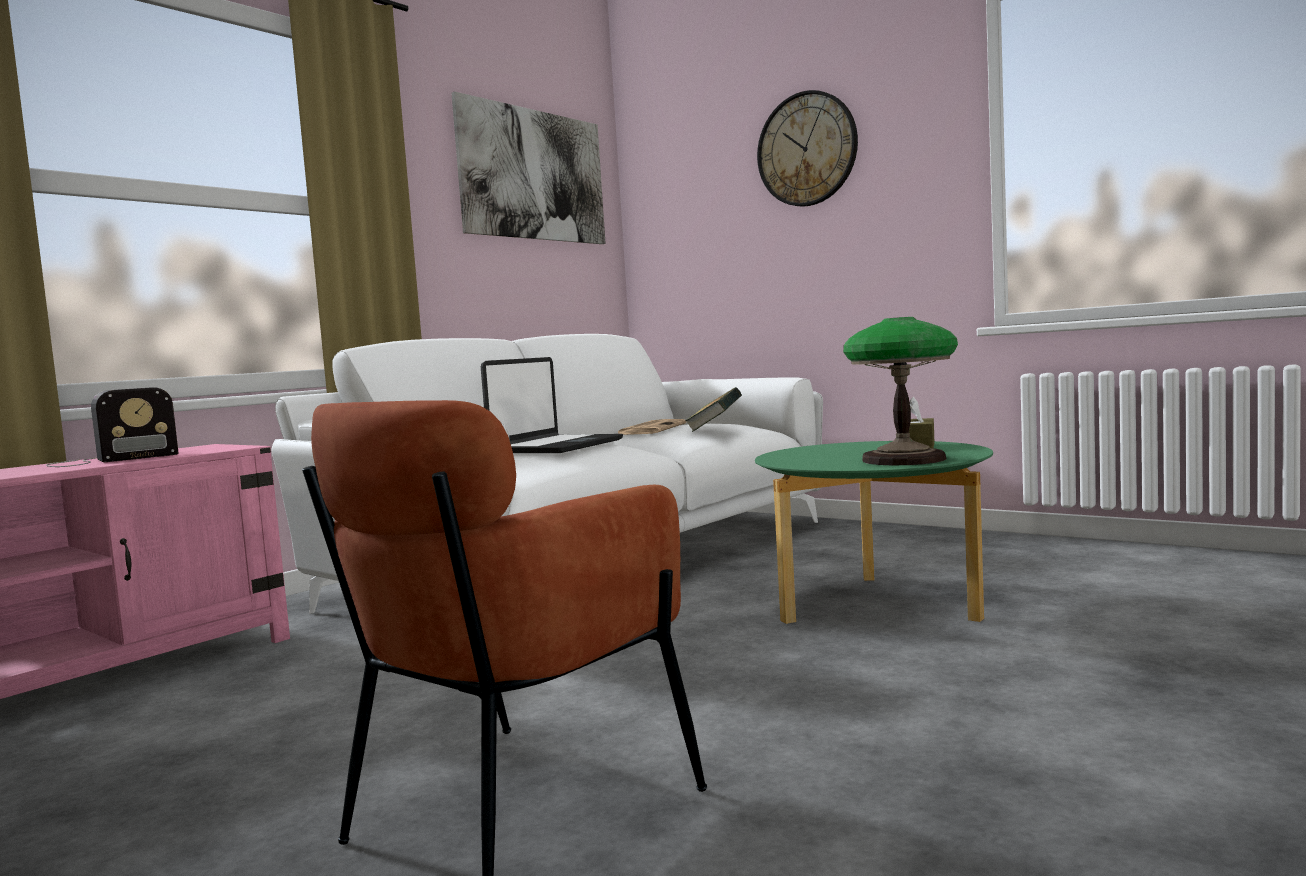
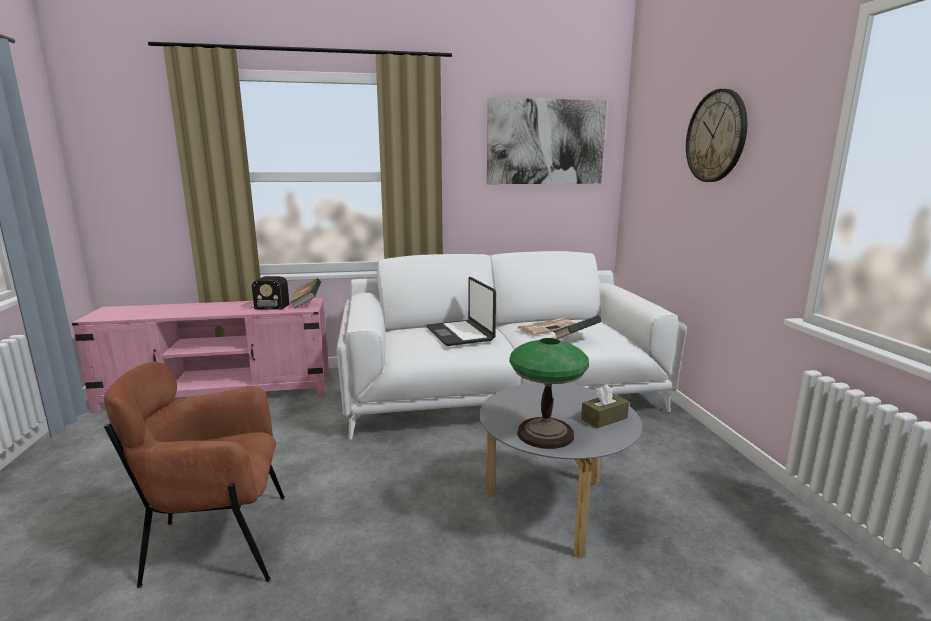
camera: 40 degrees right, 10 degrees up
(210, 447) = (306, 304): none -> book
(556, 446) = (460, 334): laptop -> laptop turned 90 degrees clockwise
(876, 605) = (554, 507): green coffee table -> grey coffee table

